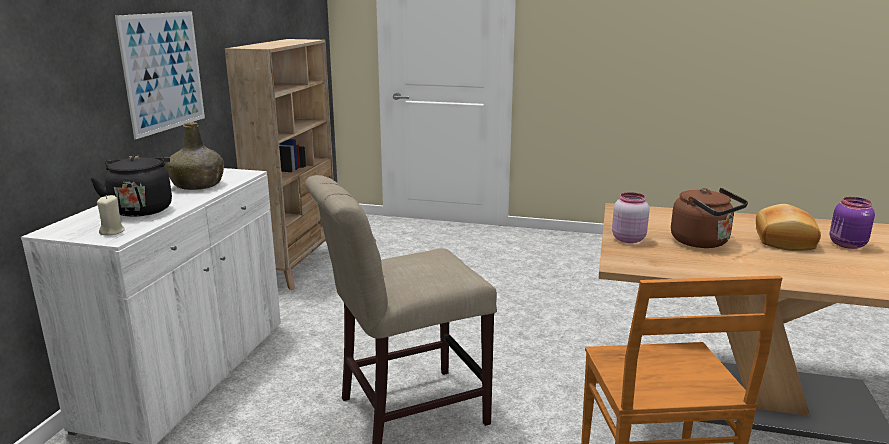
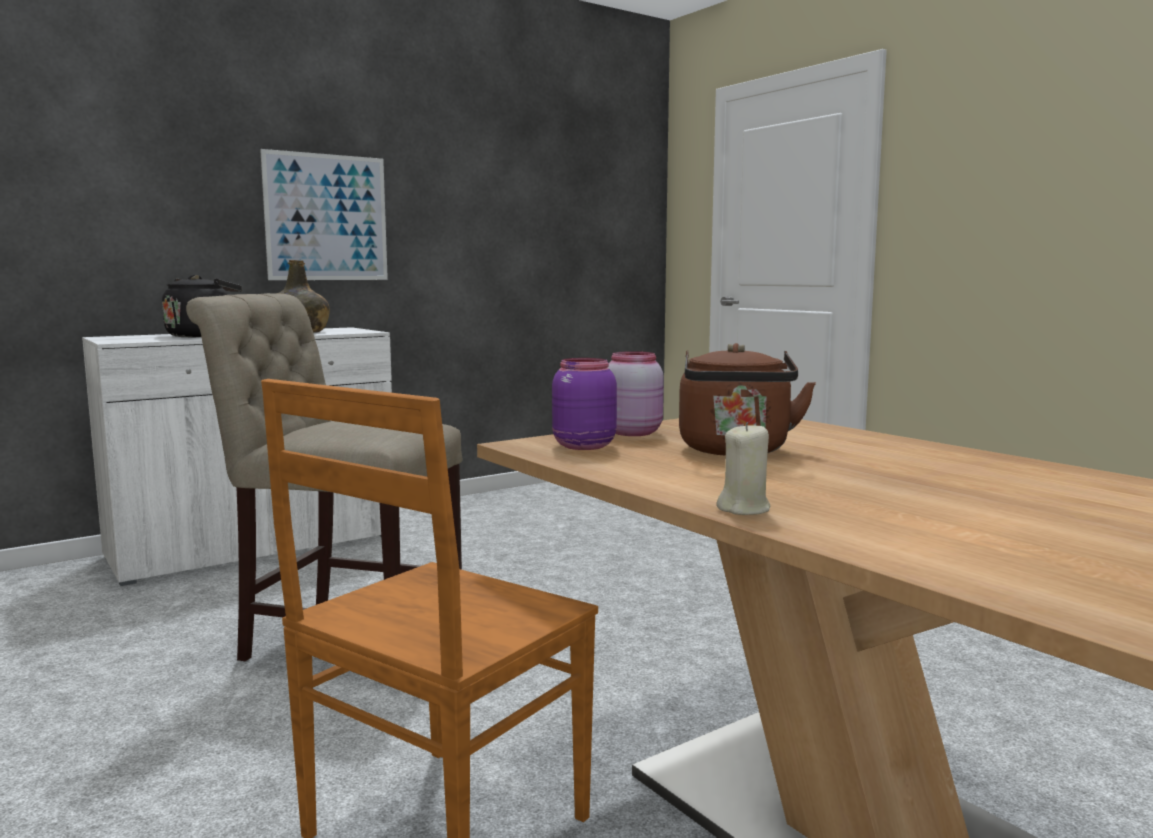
camera: 40 degrees right, 10 degrees down
(112, 232) = (131, 340): beige candle -> beige candle (744, 509)
(297, 266) = (517, 496): beige bookcase -> none
(782, 240) = (898, 472): bread -> none
(846, 245) = (1027, 498): purple jar -> purple jar (582, 446)

